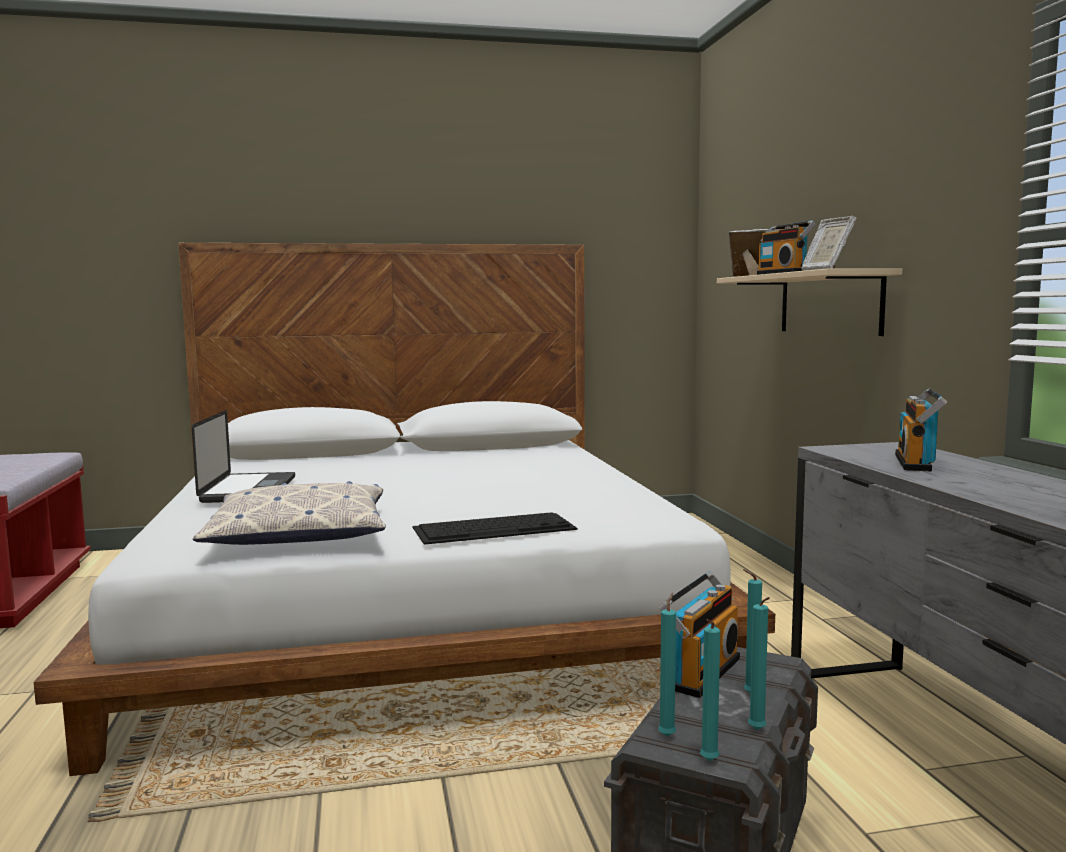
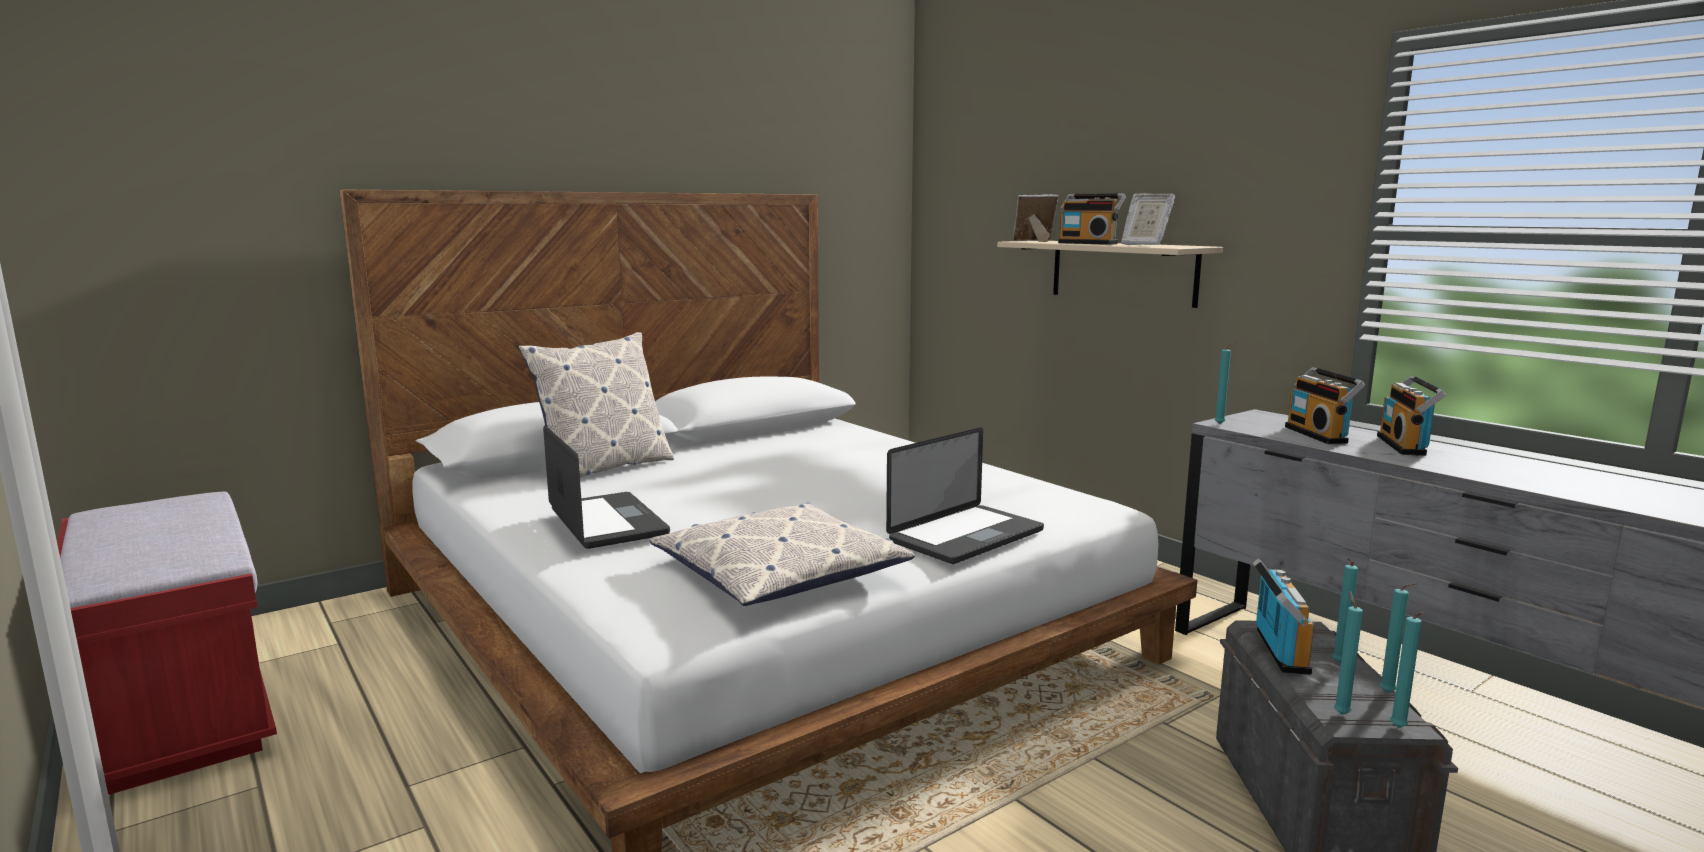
camera: 25 degrees left, 5 degrees up
(325, 461) = (604, 469): none -> pillow
(495, 528) = (966, 536): keyboard -> laptop
(826, 449) = (1221, 424): none -> turquoise candle
(1001, 478) = (1405, 446): none -> radio

